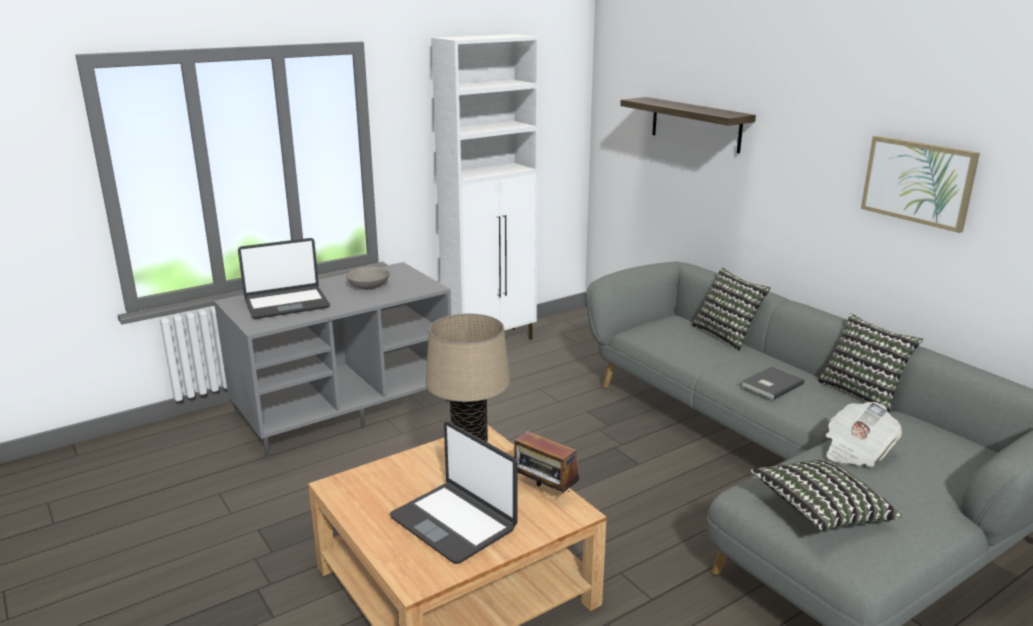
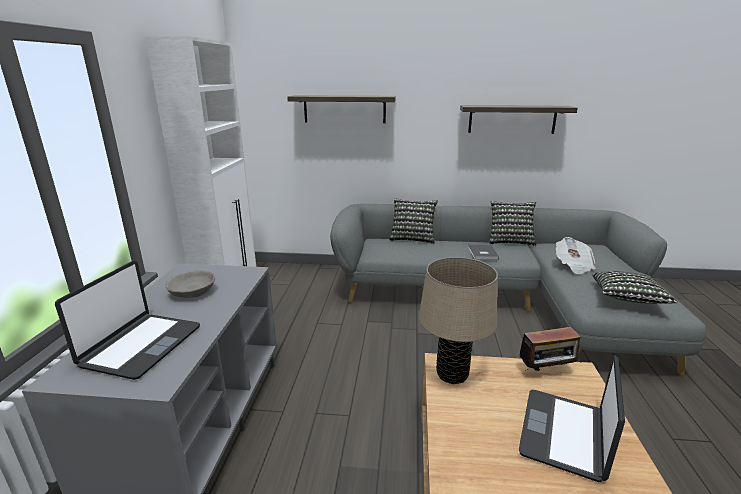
camera: 50 degrees left, 0 degrees up
(454, 522) = (565, 434): laptop -> laptop turned 120 degrees clockwise
(918, 182) = (512, 119): picture -> shelf

